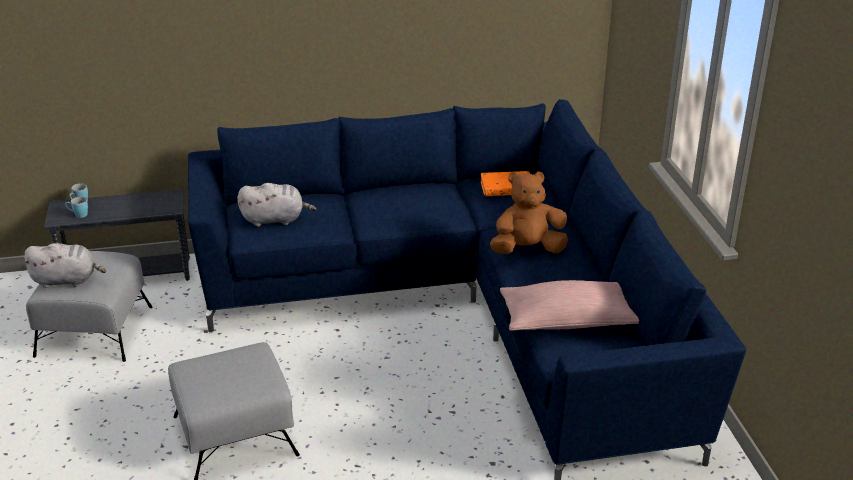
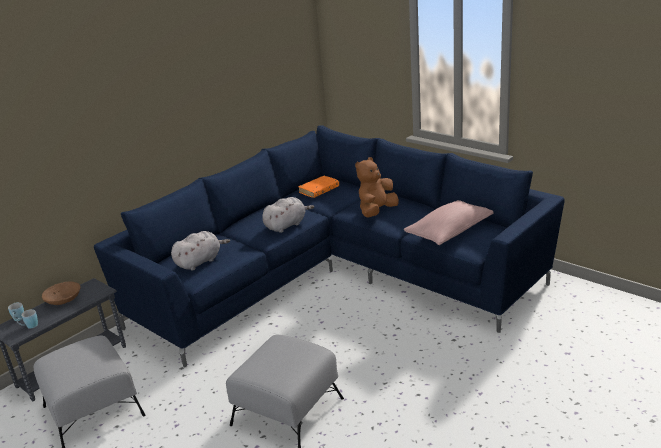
camera: 35 degrees left, 5 degrees down
(67, 280) = (73, 371): grey plush toy -> grey plush toy (286, 225)
(133, 201) = (64, 300): none -> brown bowl

